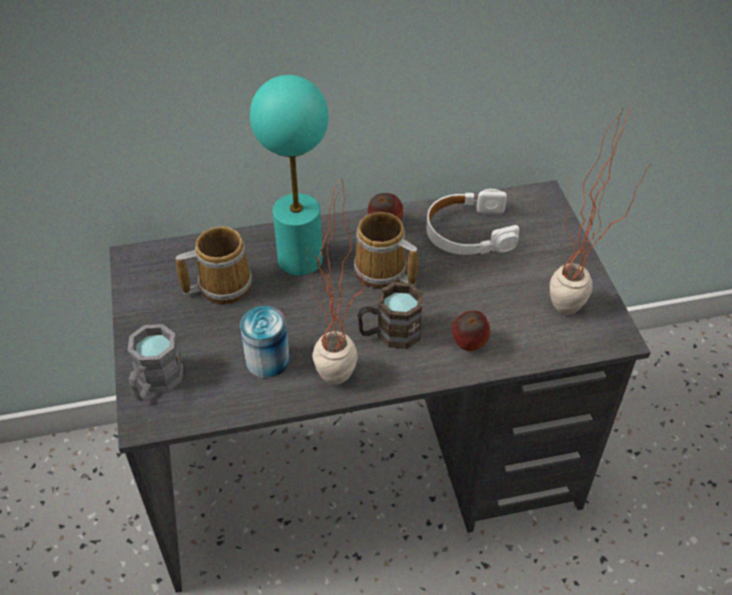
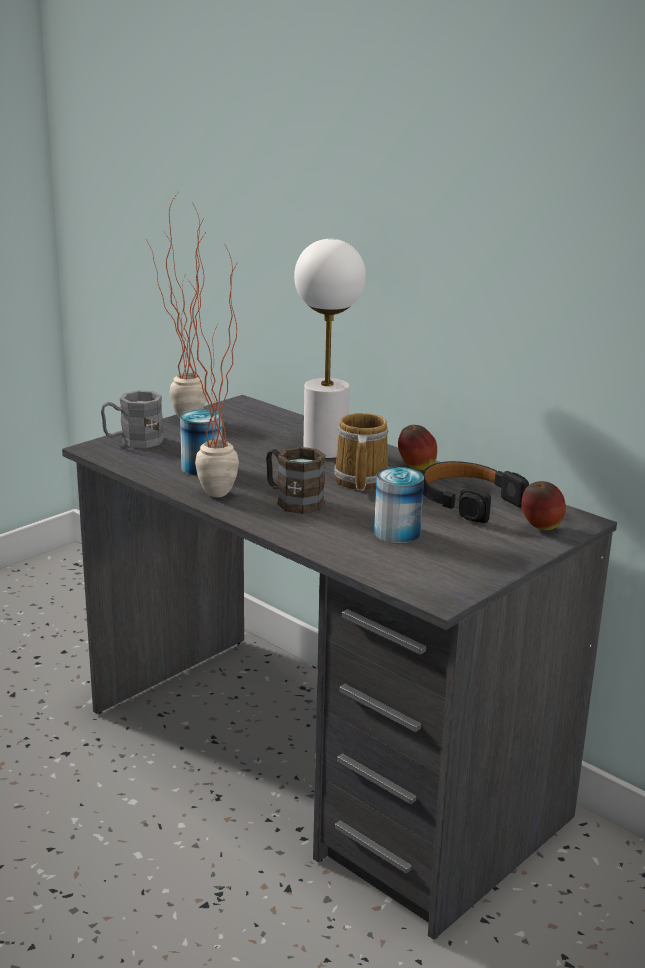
camera: 55 degrees right, 25 degrees down
(221, 285) = (256, 433): mug -> none
(299, 260) = (325, 450): turquoise table lamp -> white table lamp
(468, 232) = (468, 501): white headphones -> black headphones
(468, 346) = (325, 534): apple -> apple (540, 528)
(496, 302) = (397, 533): none -> can
(570, 317) = (431, 569): potted plant -> potted plant (179, 422)

